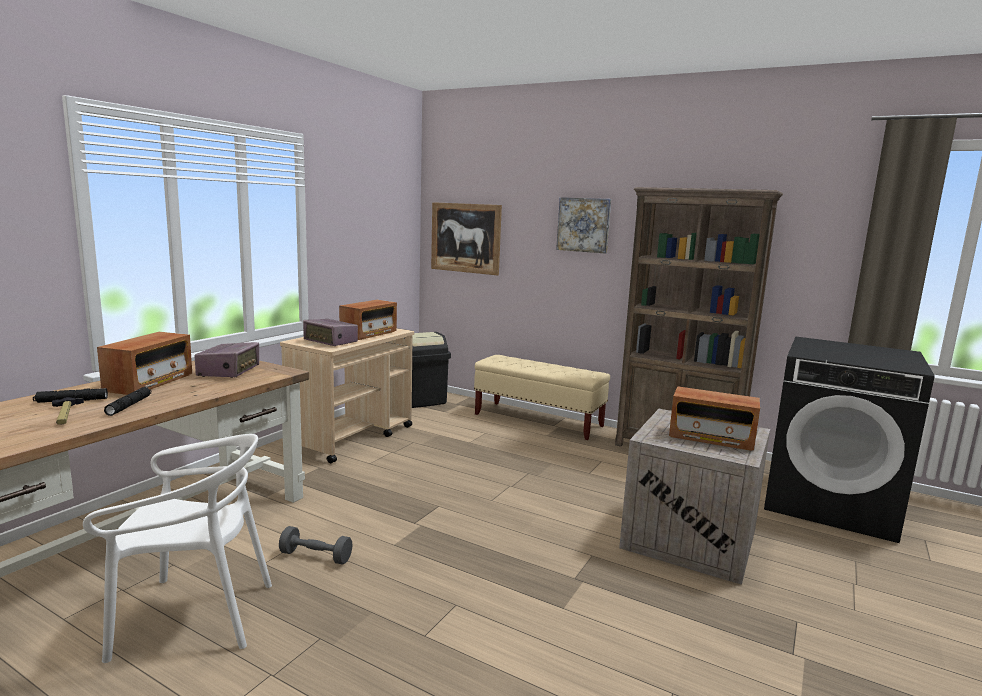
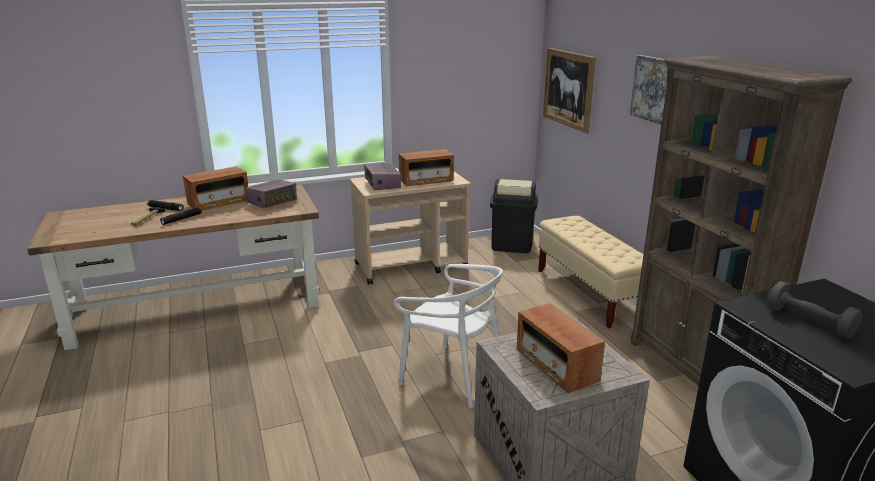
camera: 40 degrees right, 10 degrees up
(194, 616) = (177, 362): white chair -> white chair (452, 376)
(316, 556) = (273, 351): grey dumbbell -> grey dumbbell (808, 322)

